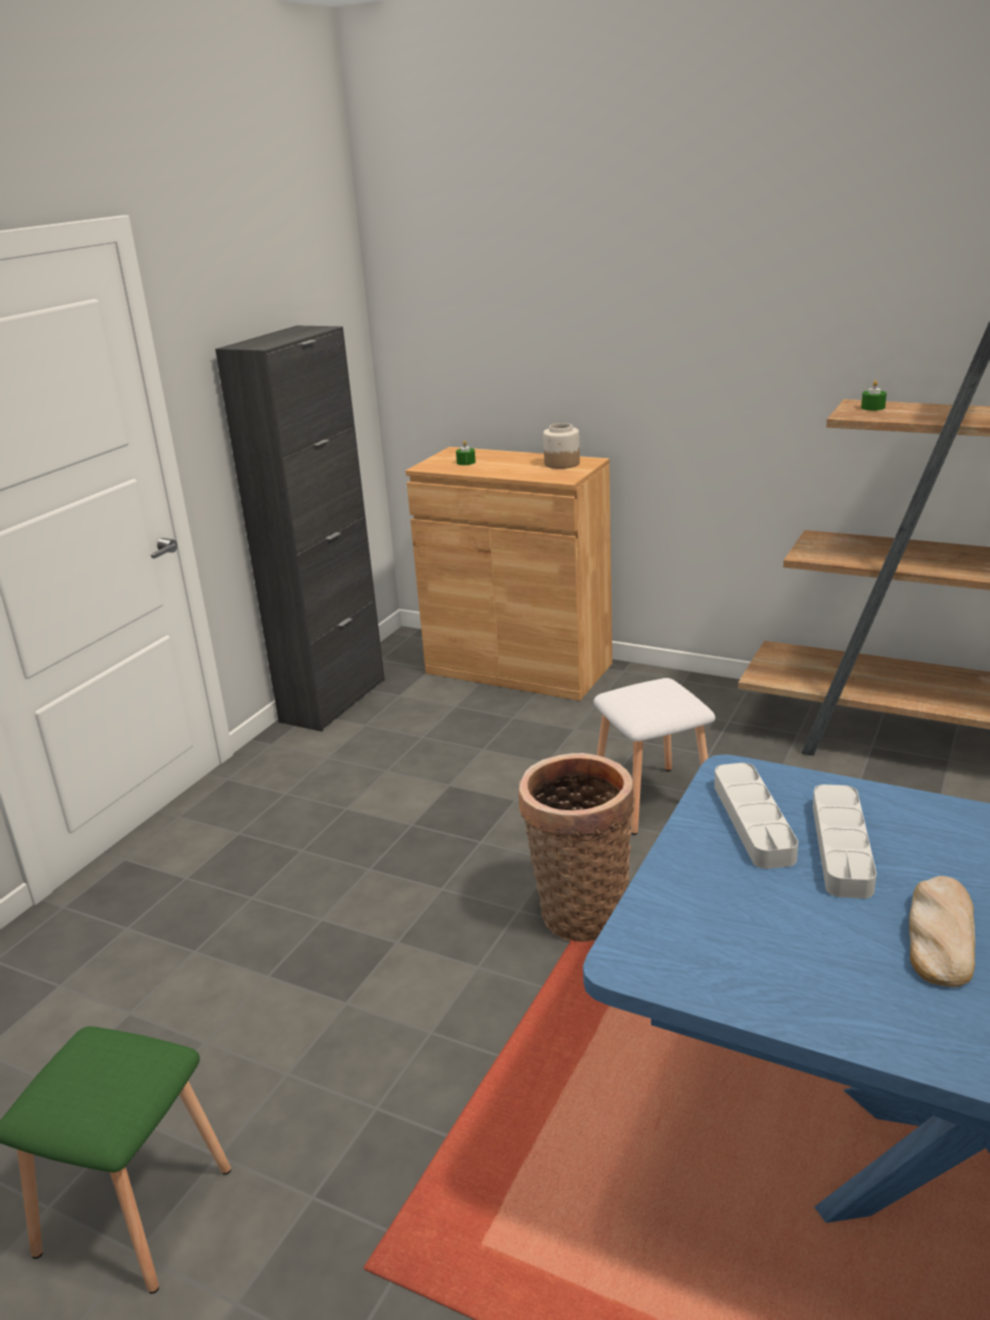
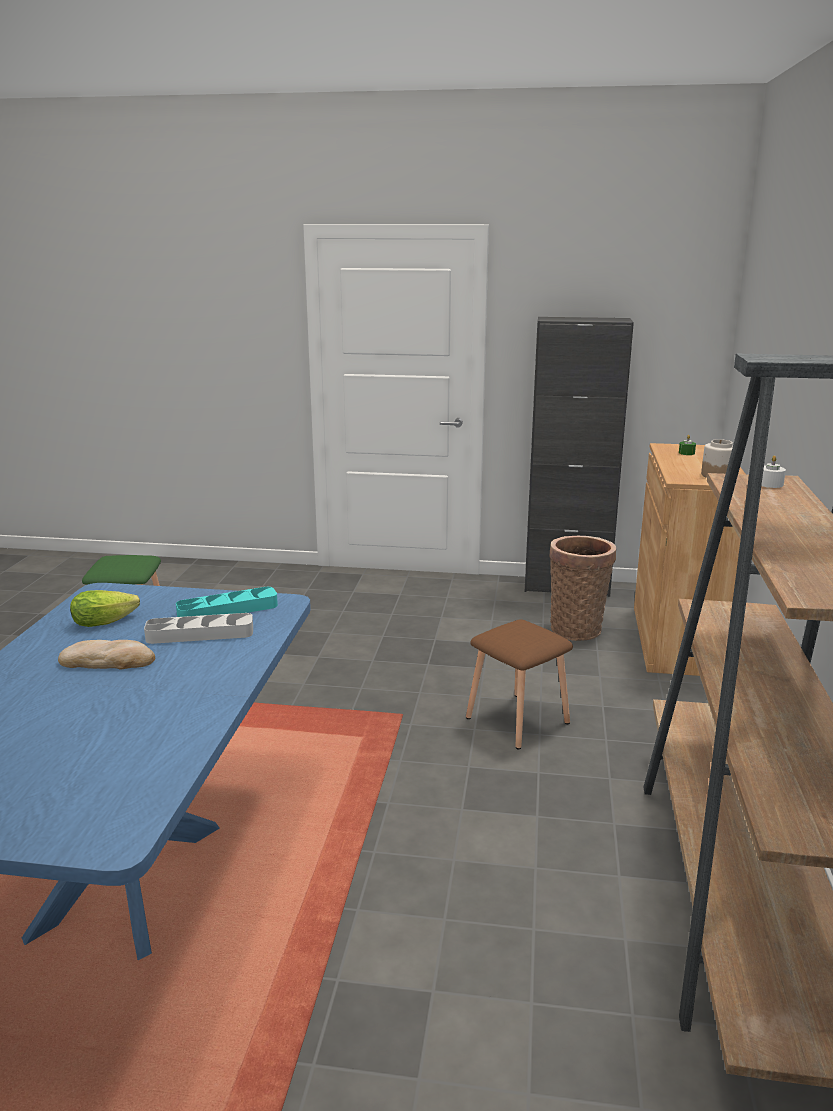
camera: 70 degrees right, 5 degrees down
(579, 911) = (367, 708): basket -> basket (577, 628)
(653, 798) = (519, 720): white stool -> brown stool
(753, 821) = (228, 610): grey tray -> turquoise tray
(778, 942) = (108, 621): none -> lettuce
(873, 407) = (770, 484): green candle -> white candle

